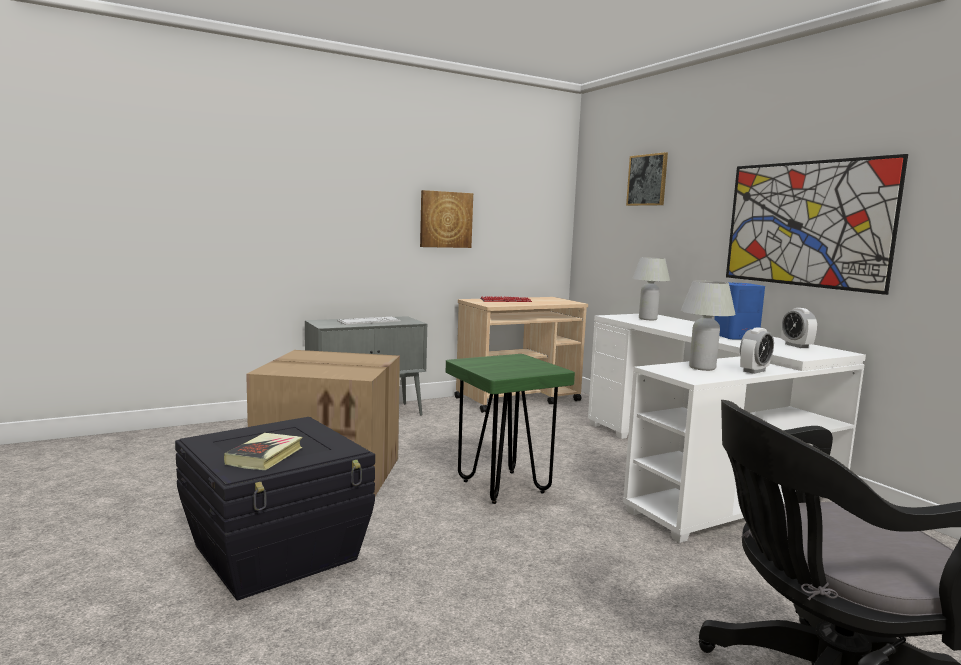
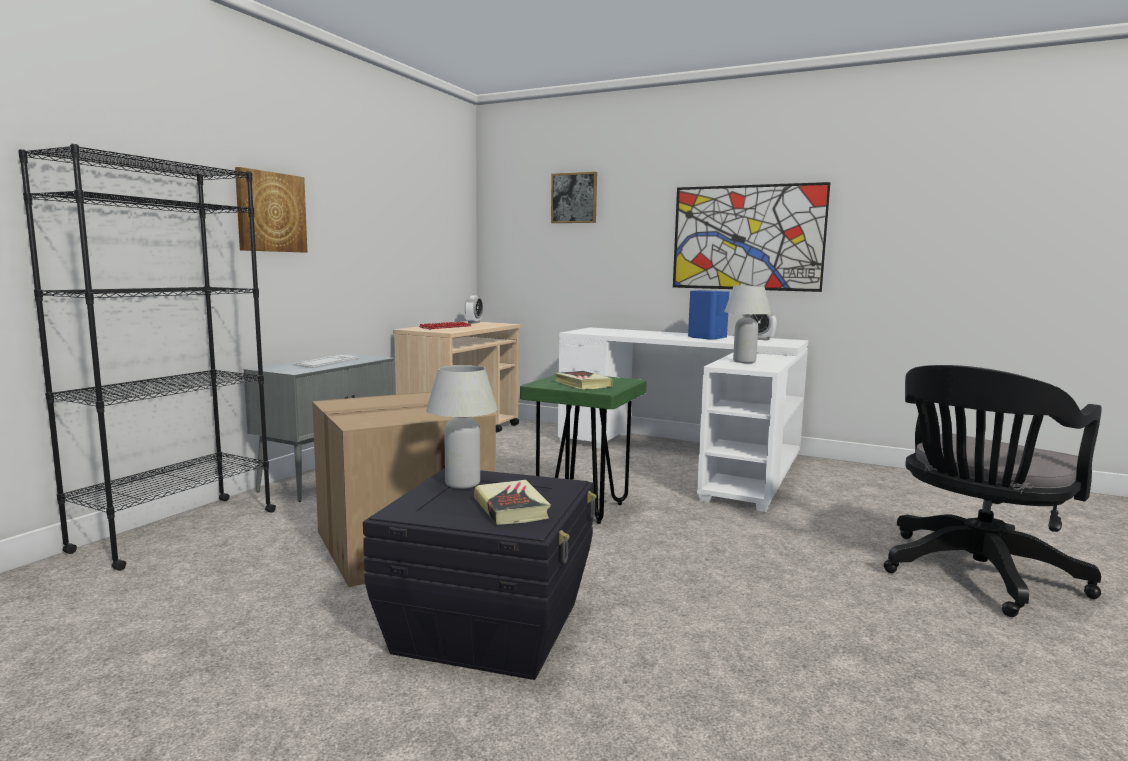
camera: 35 degrees left, 0 degrees up
(228, 429) = (176, 531): none -> black bookcase
(445, 219) = (375, 237): picture -> picture (270, 212)
(498, 367) = (582, 384): none -> book
(647, 319) = (607, 331): white table lamp -> white table lamp (462, 483)
(754, 371) = (776, 359): alarm clock -> alarm clock (473, 322)

